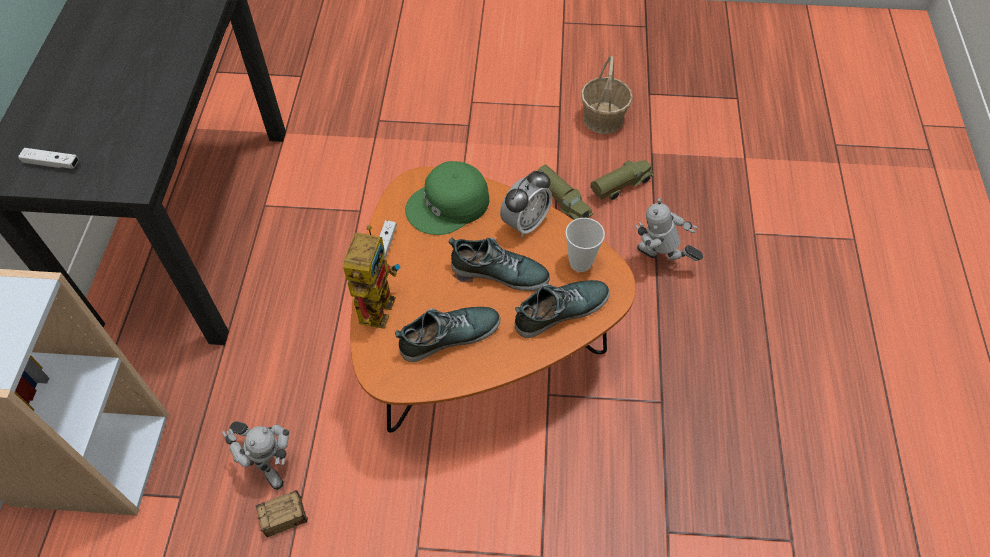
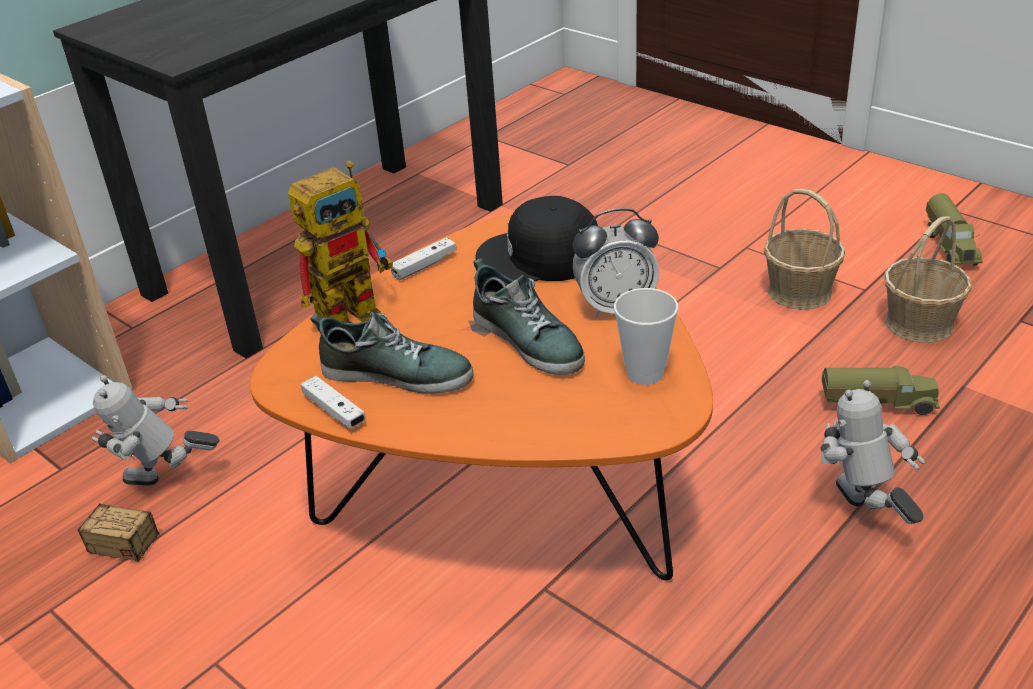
camera: 40 degrees right, 20 degrees down
(52, 163) = (140, 31): white game controller -> white game controller (334, 411)
(268, 463) = (167, 484): toy robot -> toy robot turned 90 degrees clockwise
(449, 205) = (540, 257): green cap -> black cap
(526, 123) = (799, 291): none -> basket
(560, 310) = (562, 409): shoe -> none
(562, 202) = (772, 389): toy truck -> toy truck (950, 247)

